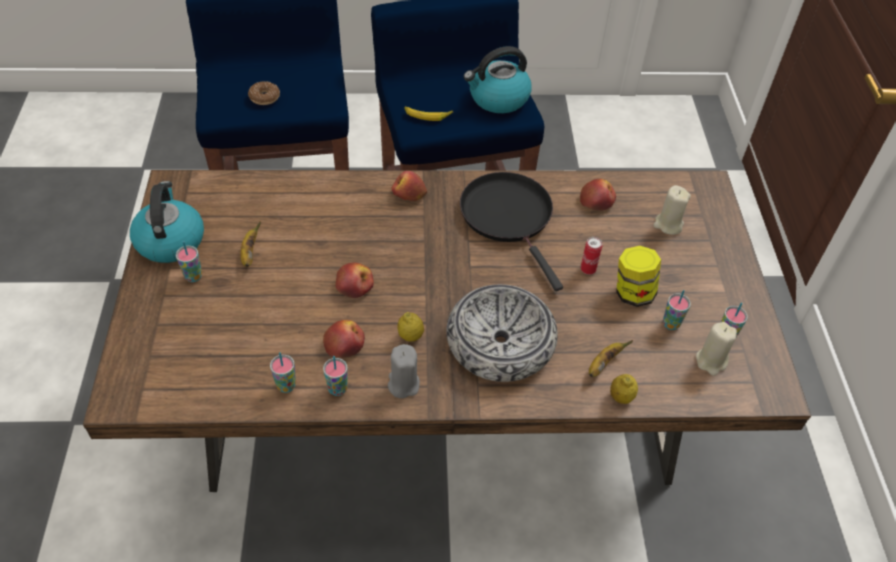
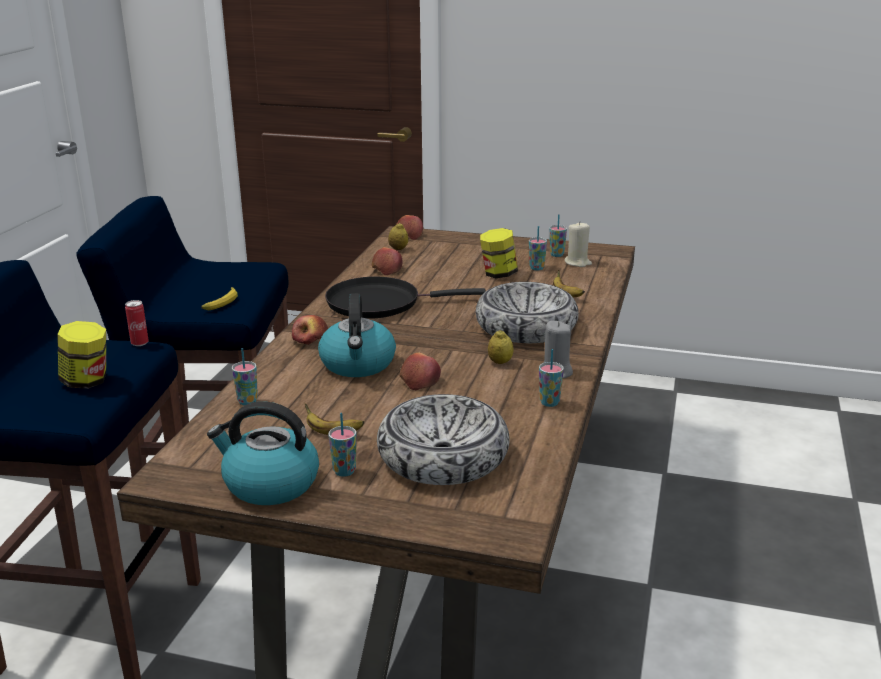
camera: 70 degrees left, 25 degrees down
(226, 331) = (443, 456): none -> bowl
(264, 97) = (87, 381): donut -> jar
(286, 386) = (535, 428): cup -> cup (247, 401)
(344, 343) = (494, 393): apple -> apple (409, 235)
(498, 98) = (230, 271): kettle -> kettle (358, 364)
(588, 269) = (463, 284): can -> can (139, 343)
(621, 397) = (600, 294): lemon -> lemon (398, 249)
(668, 225) = (433, 252): beige candle -> none

